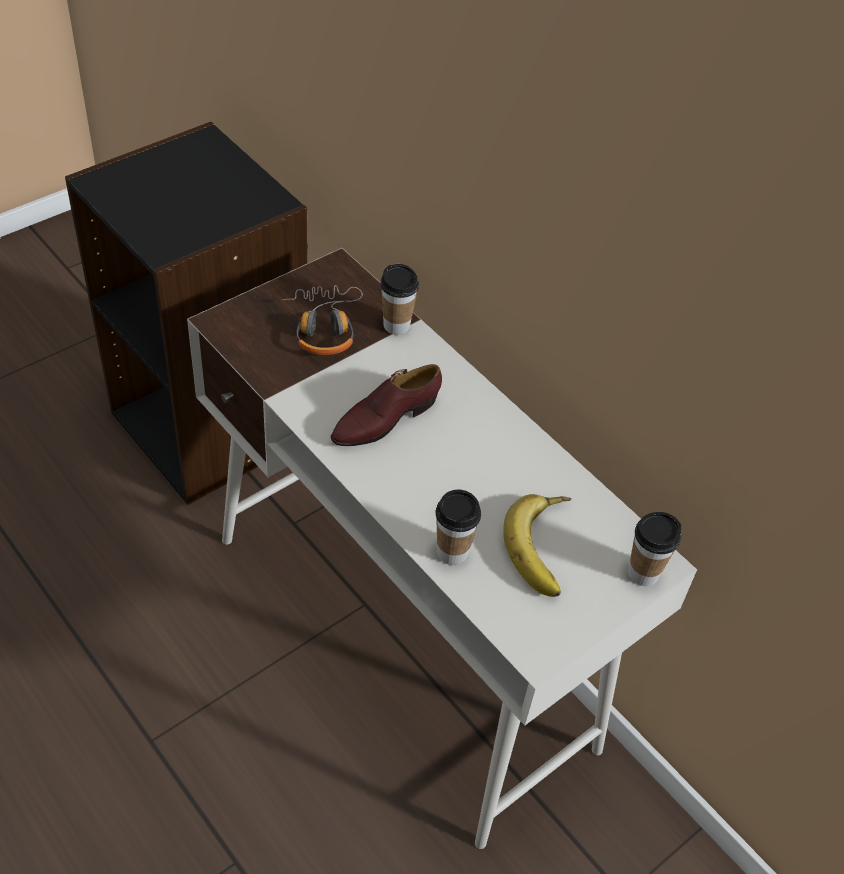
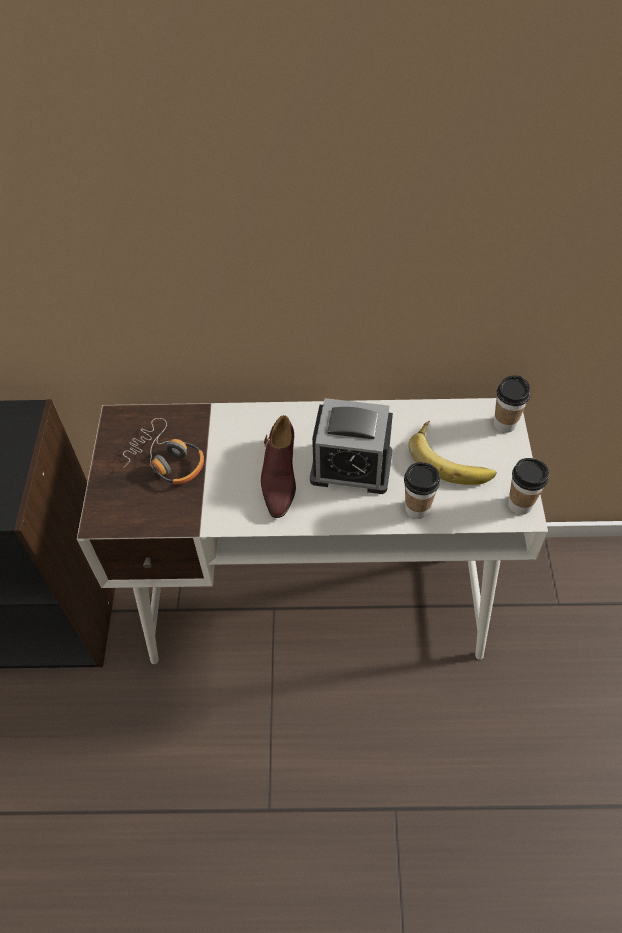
camera: 45 degrees left, 5 degrees up
(396, 325) = (204, 419): cup -> cup (520, 504)
(451, 469) = (351, 467): none -> alarm clock

